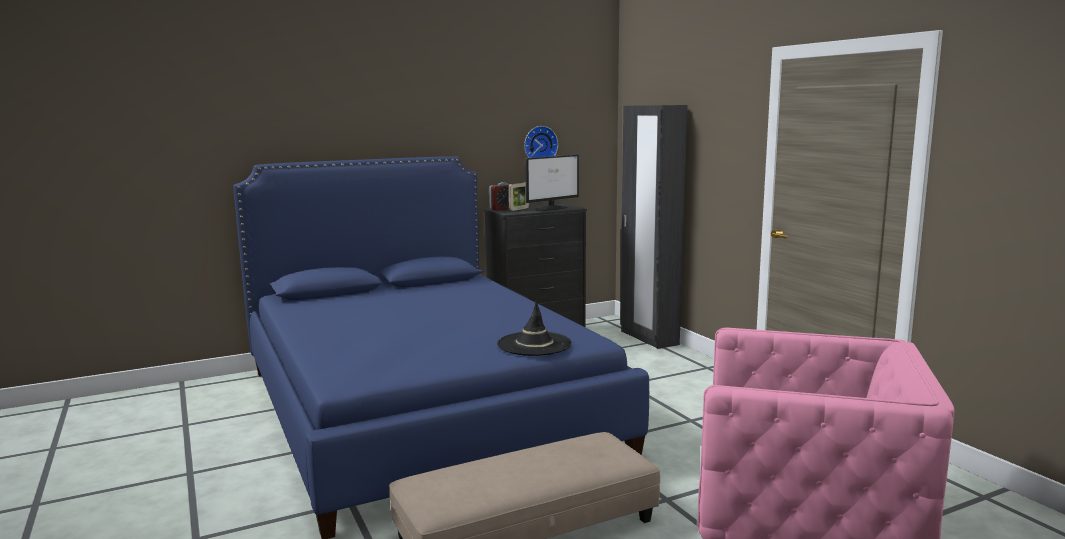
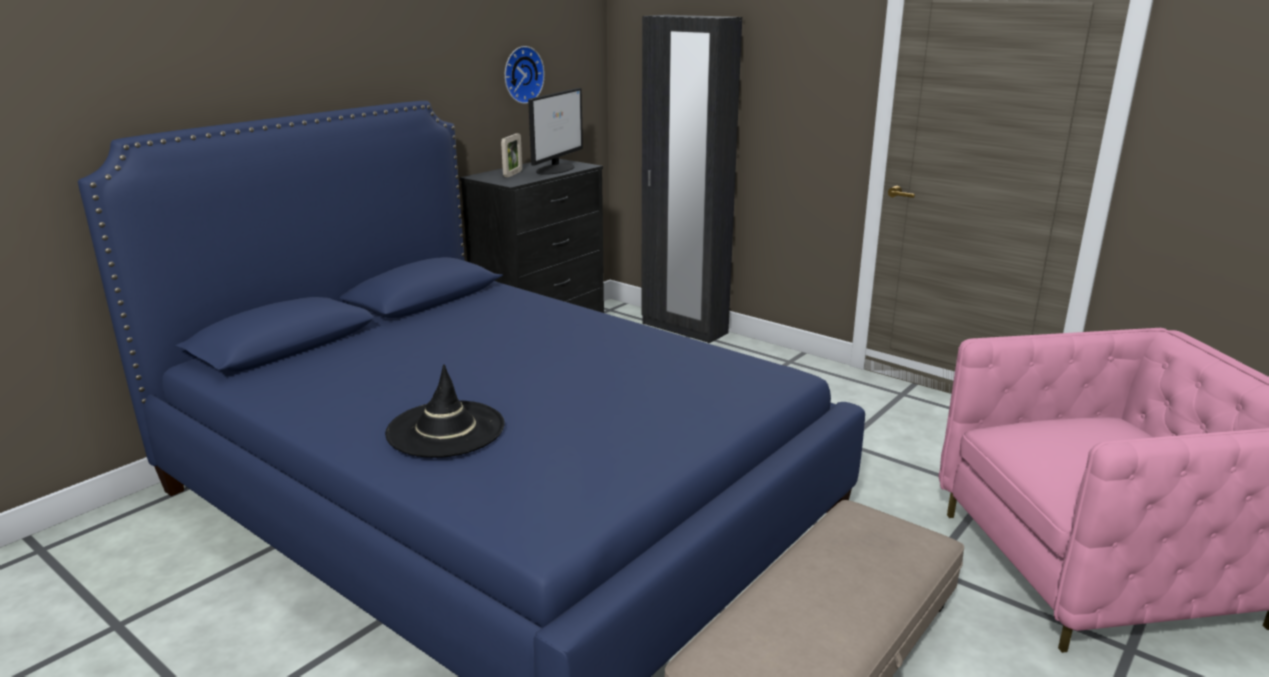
camera: 25 degrees left, 10 degrees up
(502, 208) = (487, 175): alarm clock -> none
(534, 344) = (723, 396): black hat -> black hat (445, 429)

